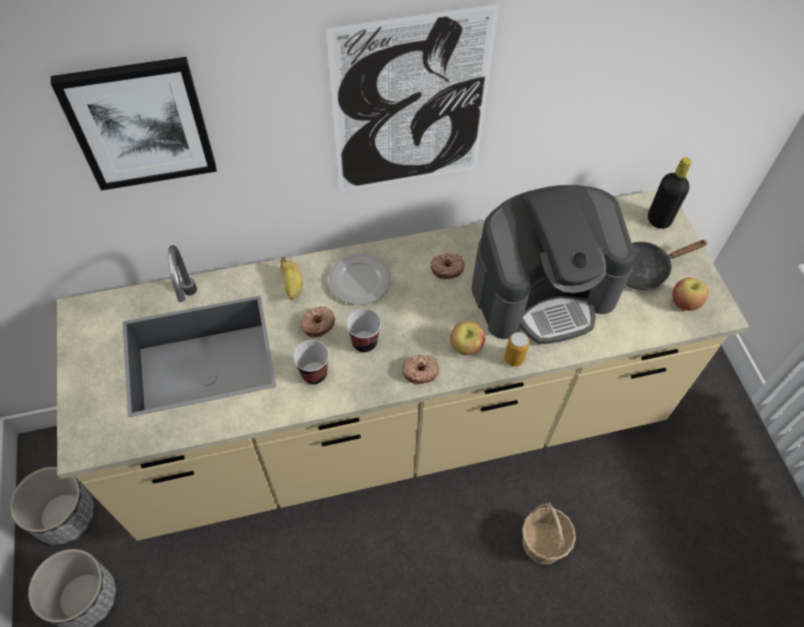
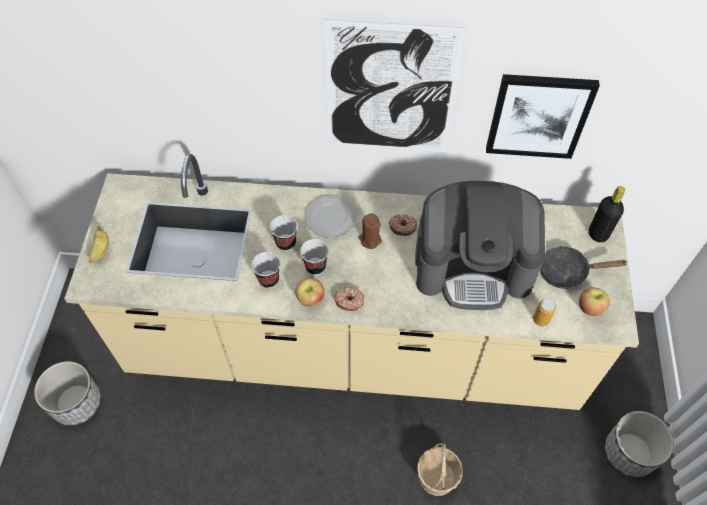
camera: 20 degrees right, 0 degrees up
(65, 516) = (82, 339): planter -> planter (628, 452)
(140, 124) = (181, 60): picture -> picture (538, 116)
(293, 286) = (278, 209): banana -> banana (101, 251)
(317, 324) = (285, 243): donut -> cup
(415, 293) = (370, 239): none -> brown candle
(466, 346) = (392, 292): apple -> apple (310, 299)
(514, 358) = (427, 312): can -> can (540, 319)

